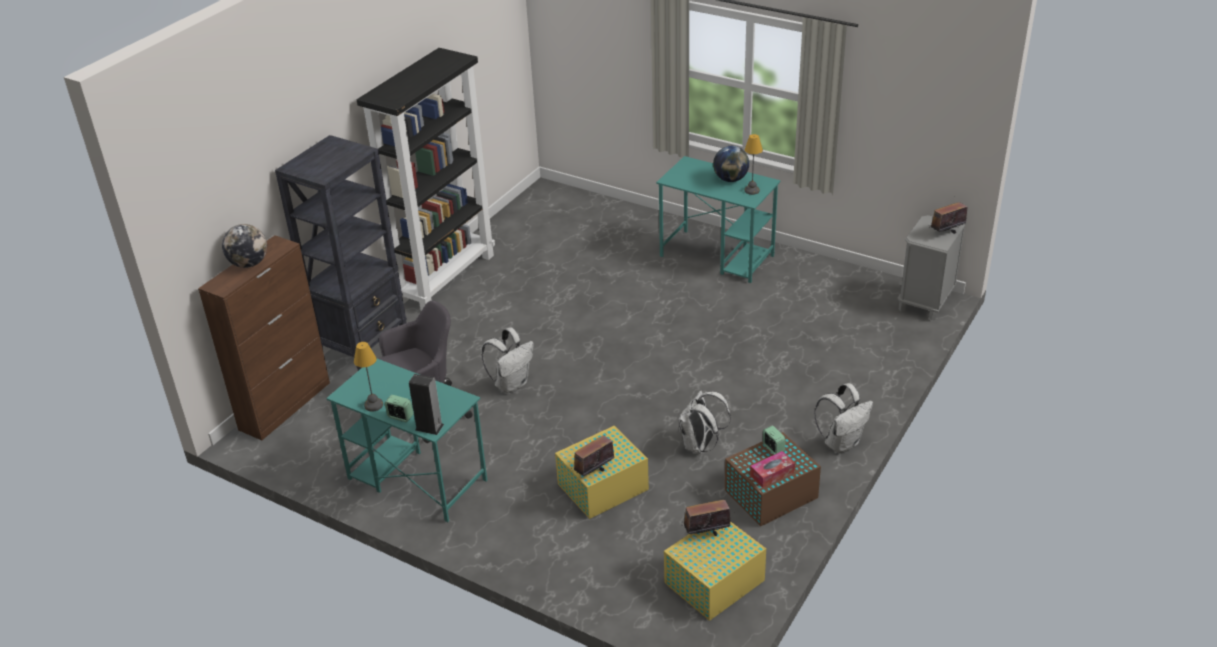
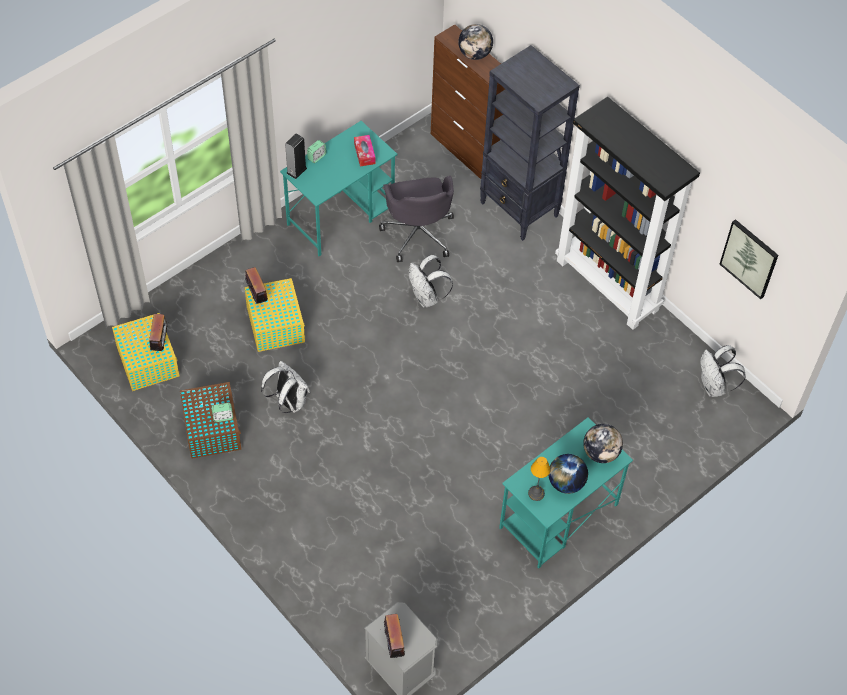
camera: 105 degrees right, 20 degrees up
(373, 405) = (338, 144): table lamp -> none
(486, 73) = (749, 258): none -> picture
(688, 170) = (600, 453): none -> globe
(772, 474) = (196, 405): tissue box -> tissue box (364, 153)
(841, 443) = (242, 503): white backpack -> white backpack (714, 387)

